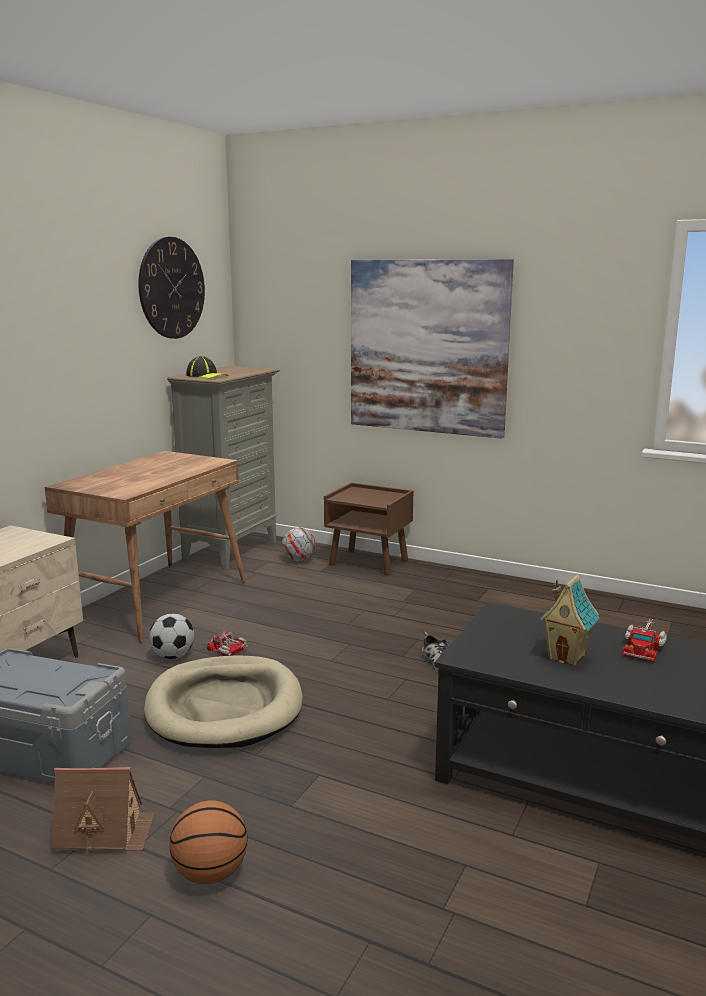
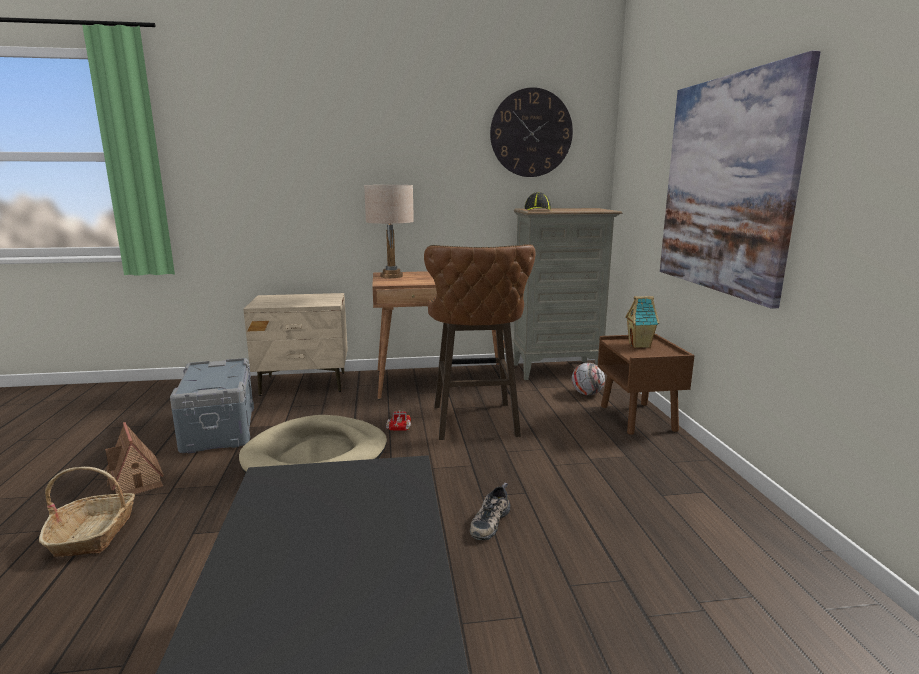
camera: 55 degrees right, 0 degrees up
(91, 485) = (391, 276): none -> beige table lamp
(173, 656) = (372, 414): football -> none
(210, 873) = (94, 534): basketball -> basket
(277, 617) = (475, 422): none -> brown stool
(567, 656) = (311, 537): toy house -> toy house (640, 345)
(643, 648) = (385, 592): toy truck -> none

